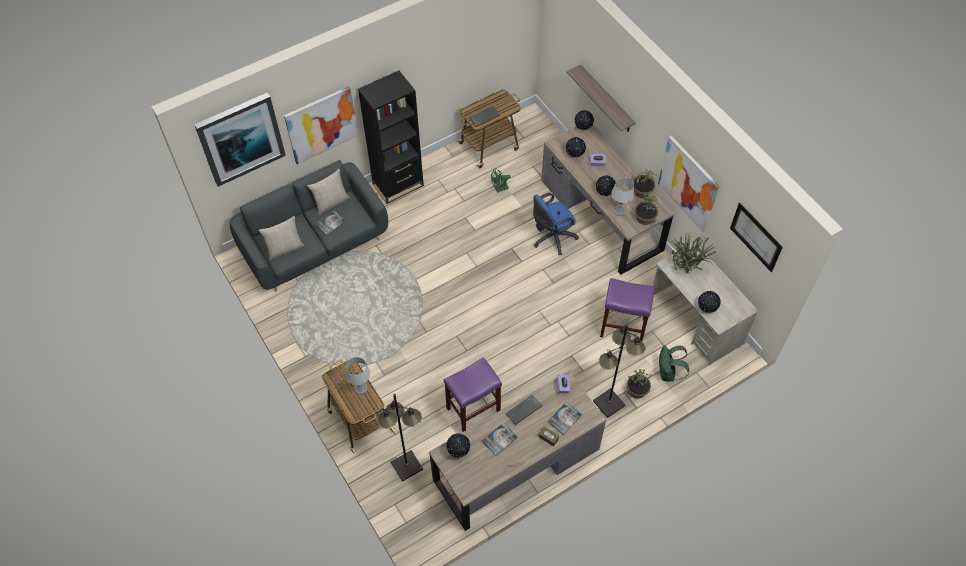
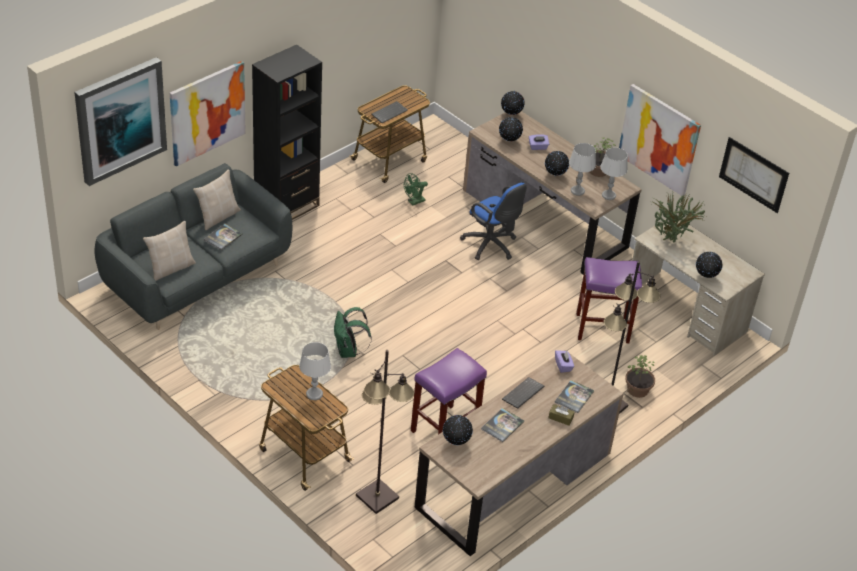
camera: 15 degrees left, 15 degrees down
(551, 238) = (491, 246): blue office chair -> blue office chair turned 90 degrees counterclockwise
(606, 99) = (541, 70): shelf -> none
(644, 218) = (608, 195): potted plant -> grey table lamp
(668, 373) = (669, 369): green backpack -> green backpack (348, 351)

